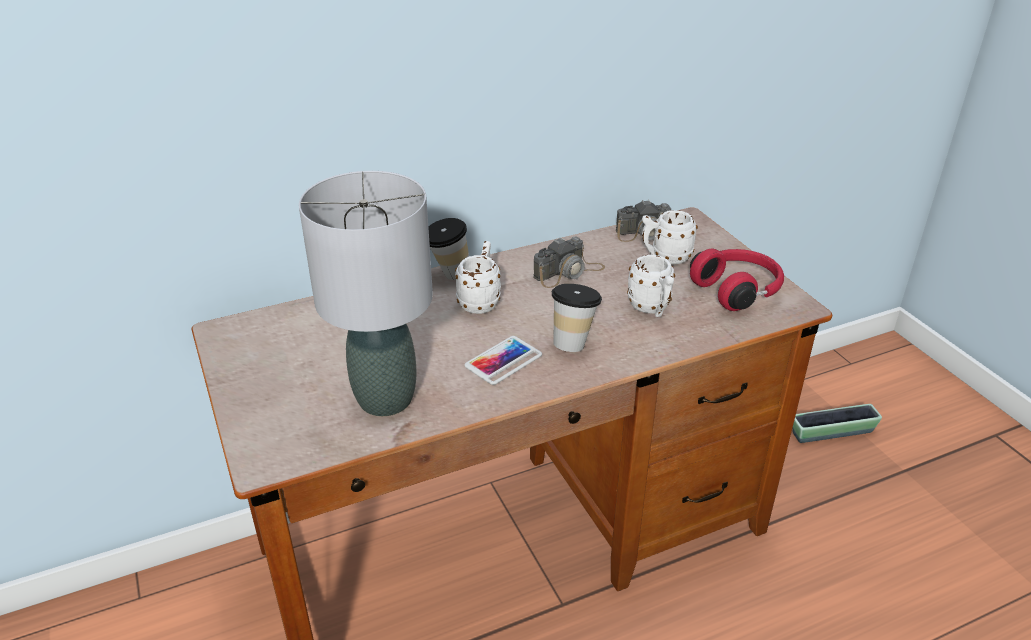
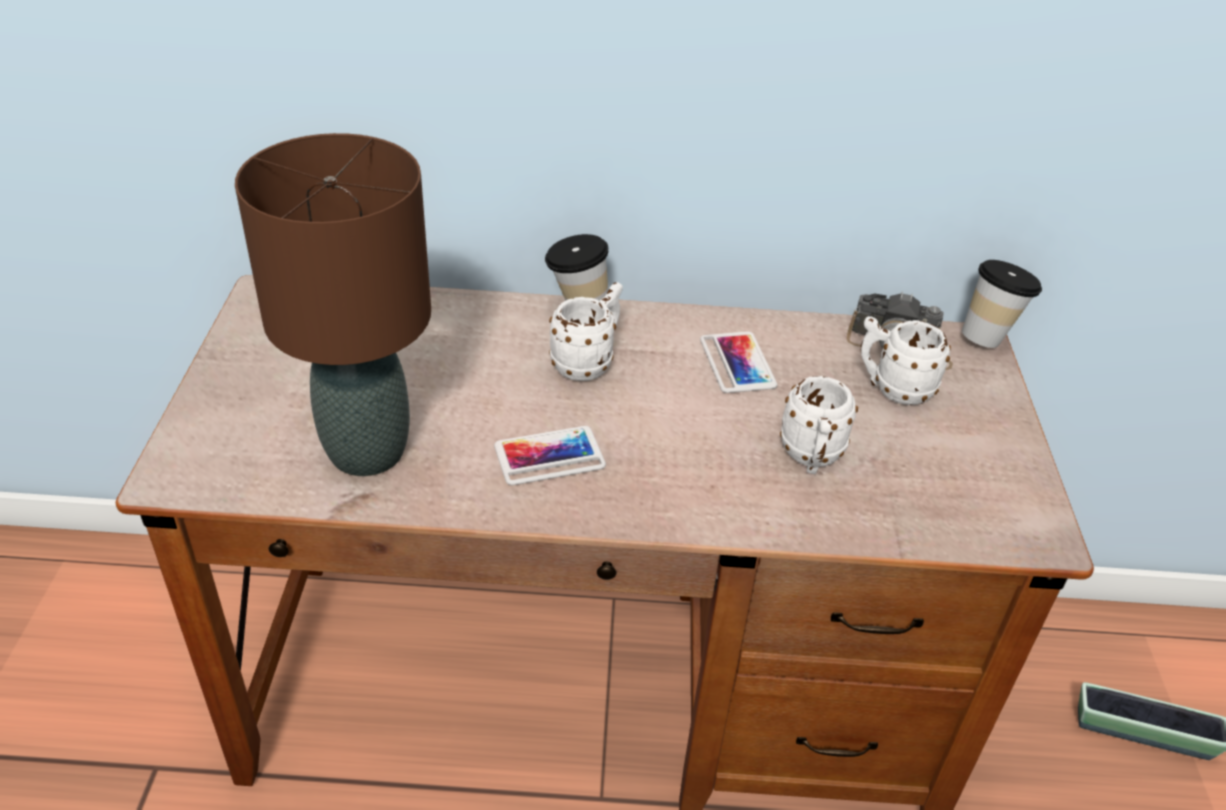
camera: 25 degrees right, 5 degrees up
(386, 398) = (368, 451): grey table lamp -> brown table lamp
(569, 272) = (737, 363): camera -> phone
(573, 342) = (662, 465): cup -> cup (988, 336)
(737, 290) = (964, 477): red headphones -> none

